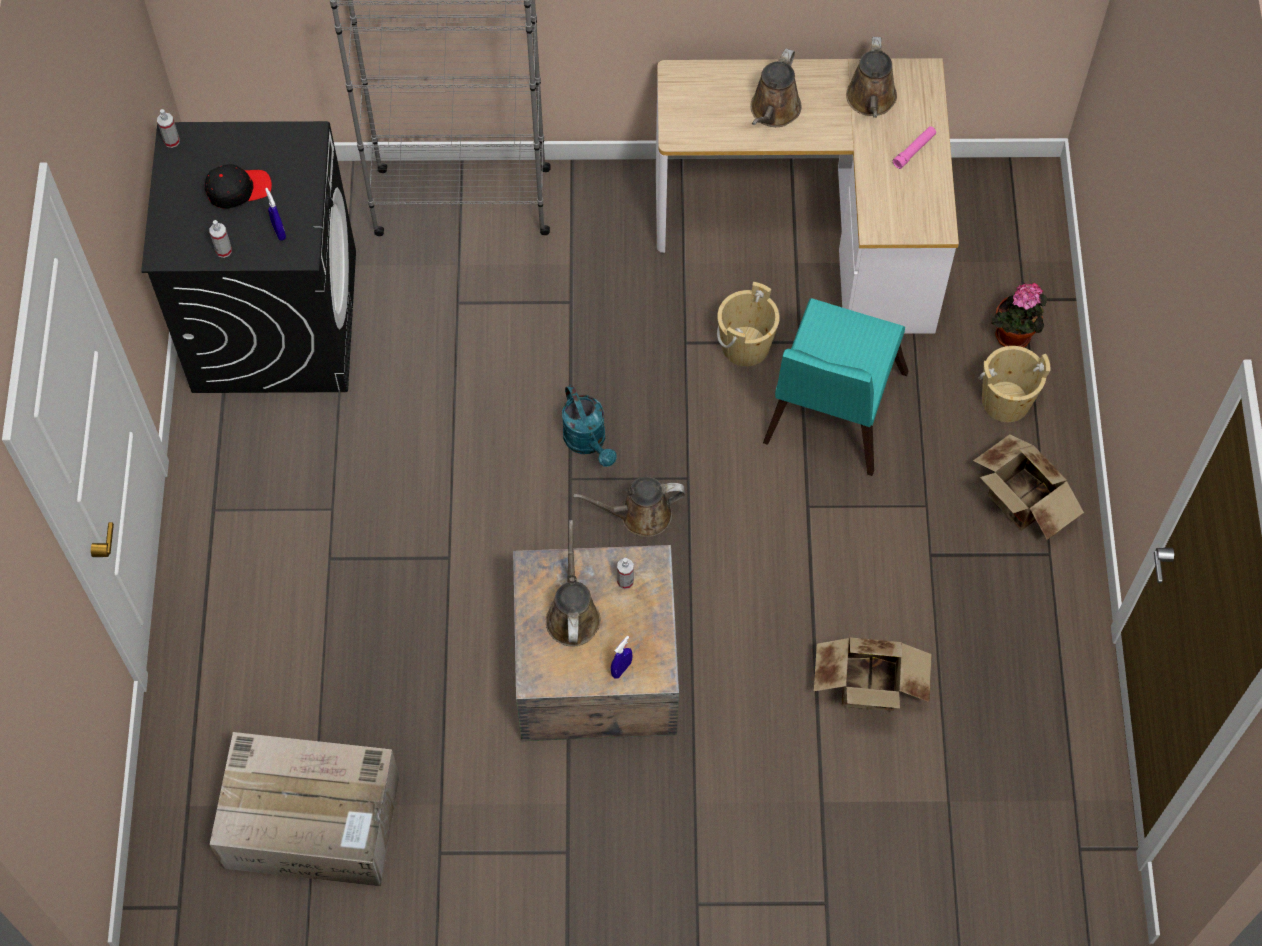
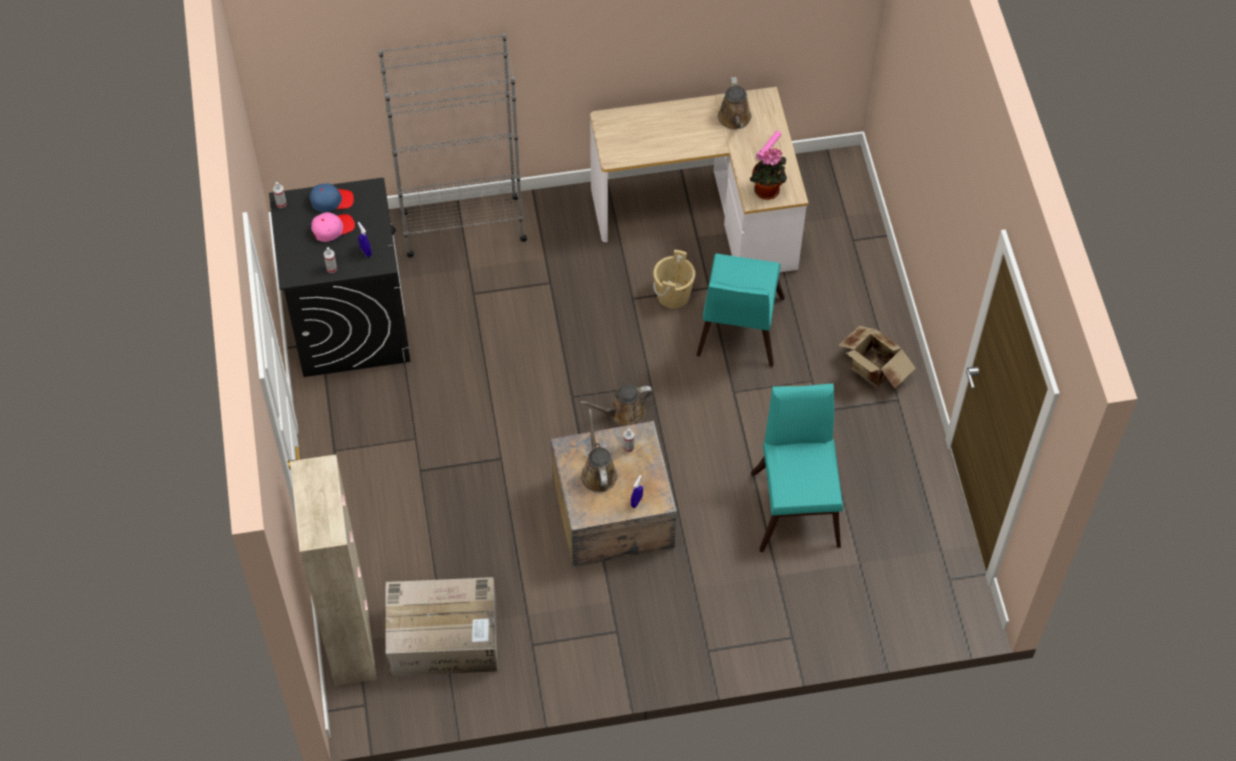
camera: 10 degrees left, 5 degrees down
(178, 804) = (351, 640): none -> beige cabinet
(238, 189) = (332, 228): black cap -> pink cap
(245, 146) = (331, 200): none -> blue cap
(588, 442) = (579, 371): turquoise watering can -> none
(773, 111) = (672, 134): brown watering can -> none
(870, 691) = (796, 502): cardboard box -> turquoise chair
(1006, 401) = (852, 306): beige bucket -> none
(1013, 338) = (850, 266): potted plant -> potted plant (767, 192)

